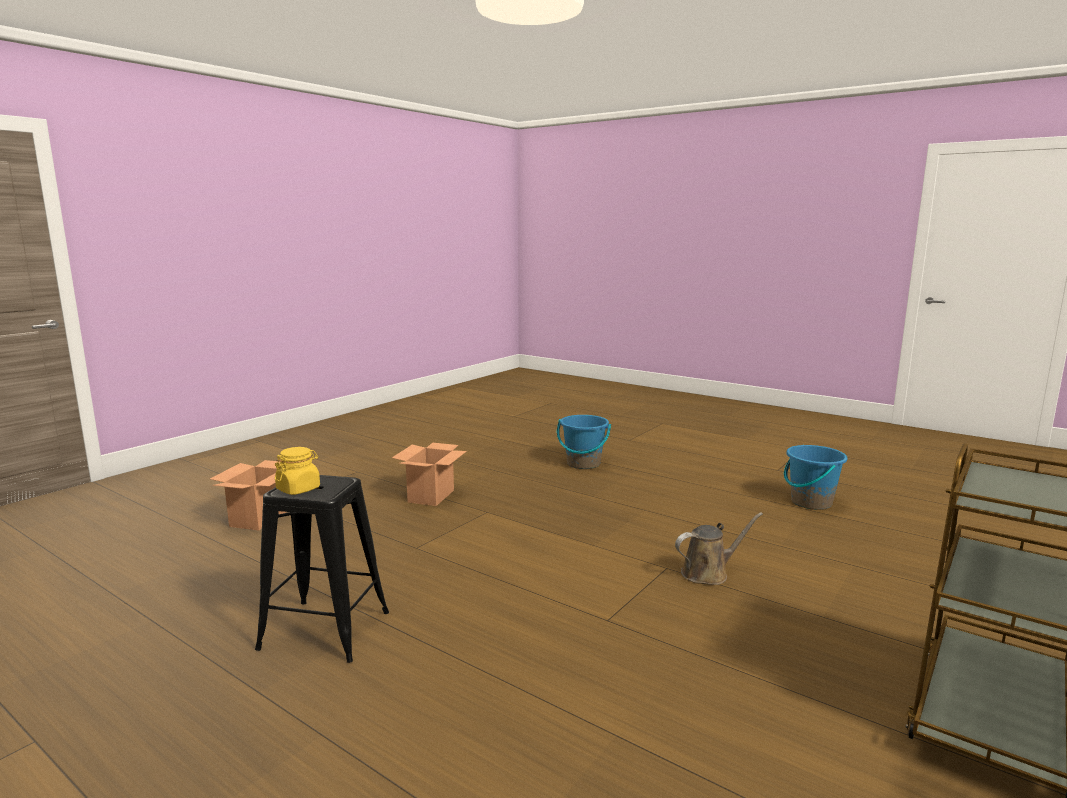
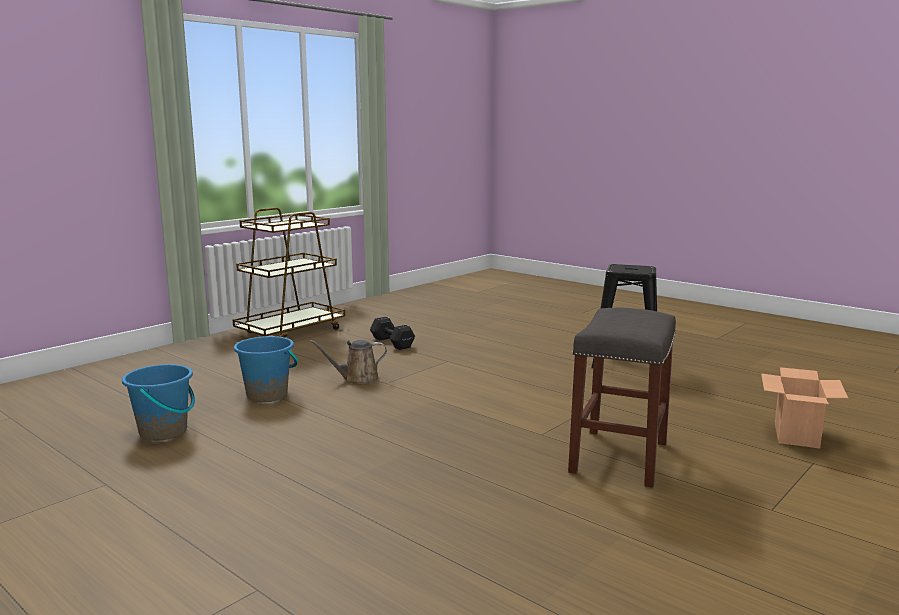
camera: 175 degrees left, 0 degrees up
(298, 489) = (637, 267): yellow jar -> none
(431, 496) = (620, 458): cardboard box -> grey stool
(583, 464) = (396, 512): blue bucket -> blue bucket (267, 395)
(736, 677) = (392, 342): none -> black dumbbell

